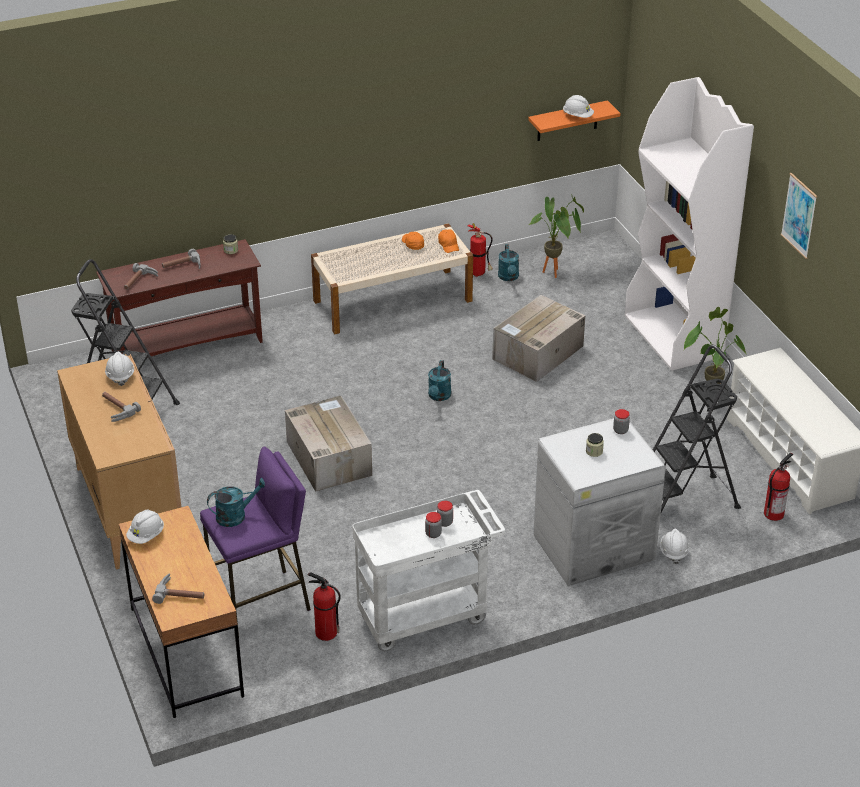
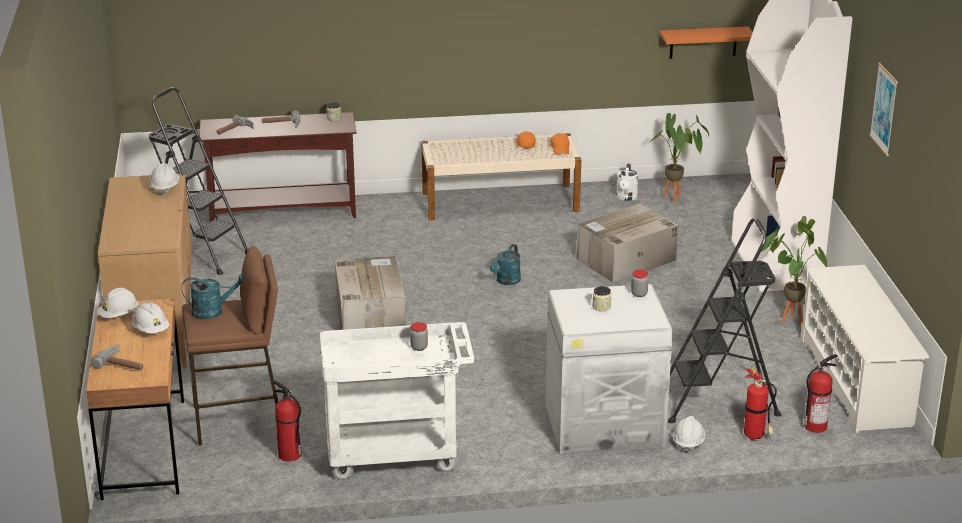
camera: 15 degrees right, 10 degrees down
(114, 410) = (143, 212): hammer -> none
(261, 603) = (239, 421): purple stool -> brown stool
(433, 534) = (402, 354): jar -> none
(479, 274) = (598, 191): fire extinguisher -> fire extinguisher (756, 437)
(509, 277) = (626, 198): turquoise watering can -> white watering can
(577, 116) = (710, 34): white hard hat -> white hard hat (151, 330)

